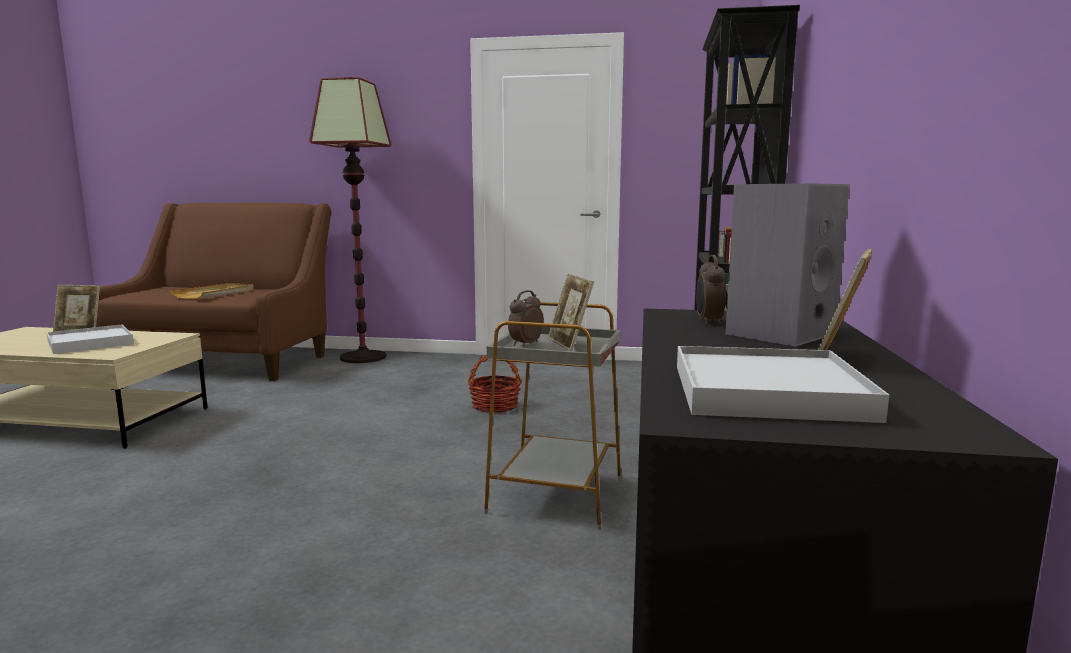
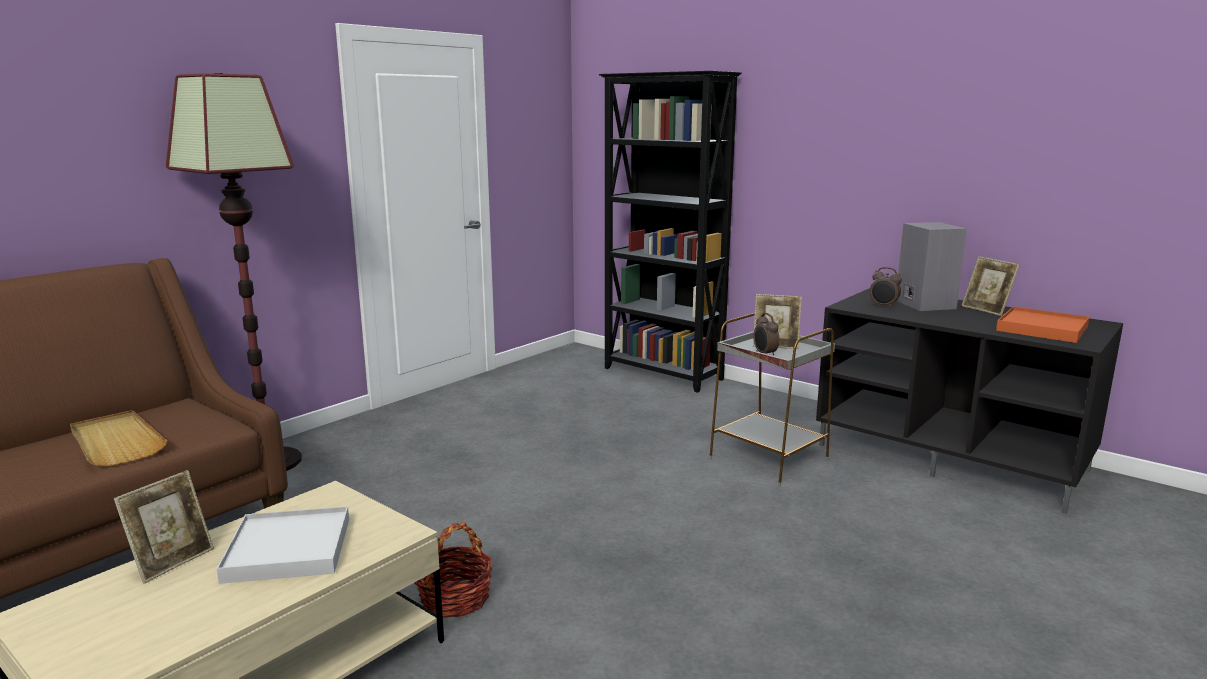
camera: 60 degrees left, 5 degrees up
(494, 406) = (558, 437): basket -> basket (455, 599)
(766, 392) = (1042, 329): white tray -> orange tray

